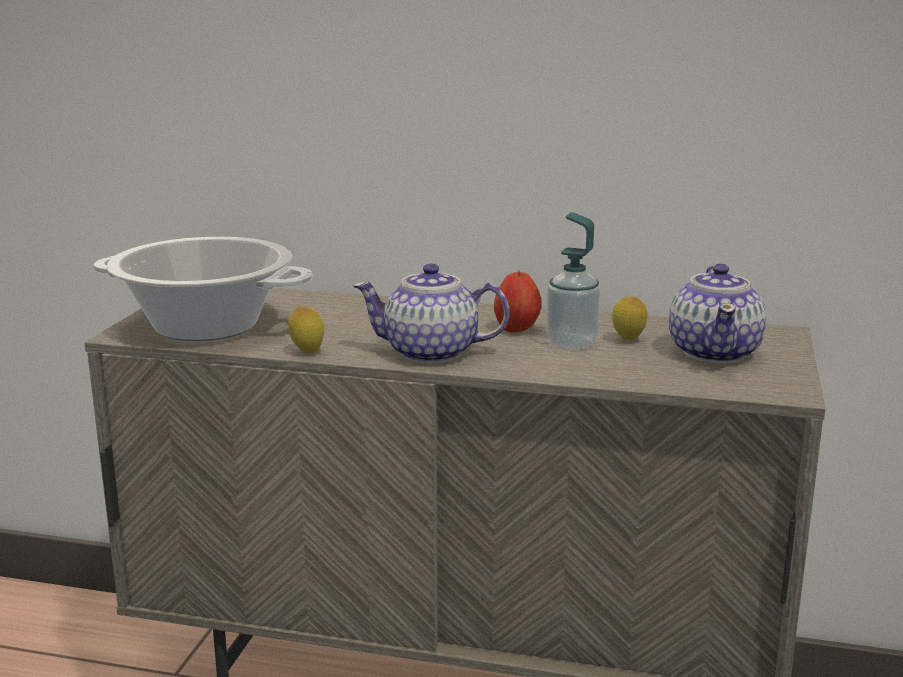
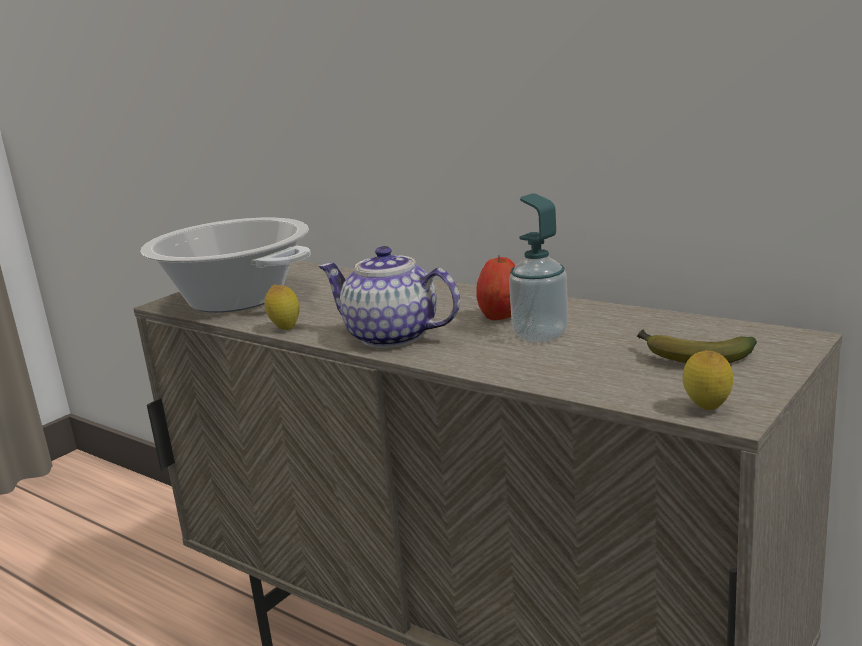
camera: 25 degrees right, 0 degrees up
(628, 340) = (604, 336): lemon -> lemon (707, 409)
(715, 352) = (689, 357): teapot -> banana

